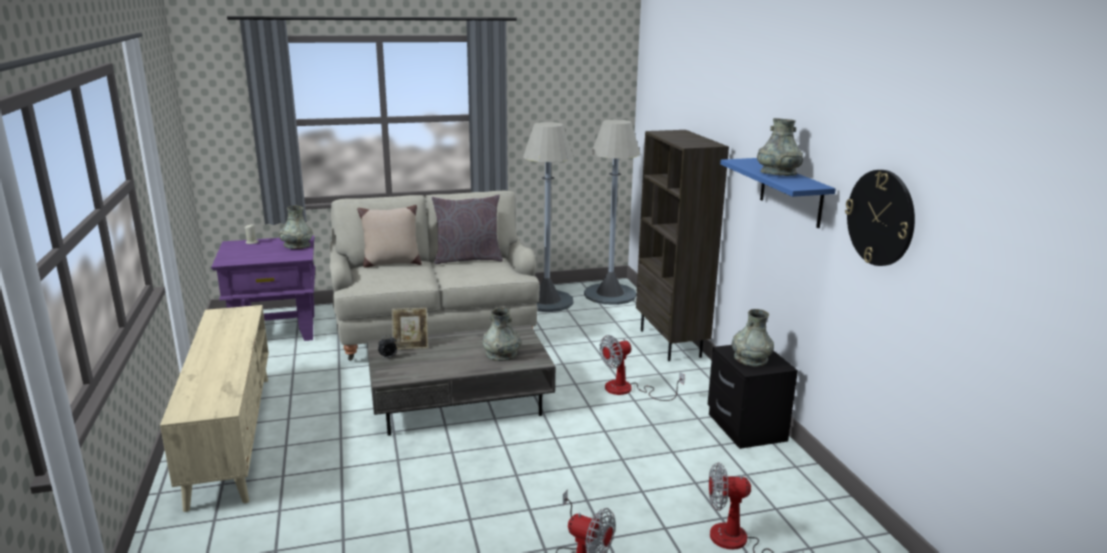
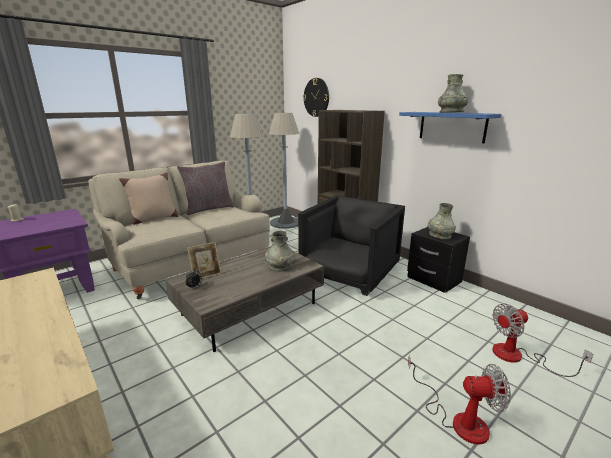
camera: 25 degrees left, 0 degrees up
(297, 245) = (65, 216): grey vase -> none
(628, 390) = (350, 273): fan -> black armchair
(880, 217) = (553, 122): wall clock -> wall clock (316, 97)

